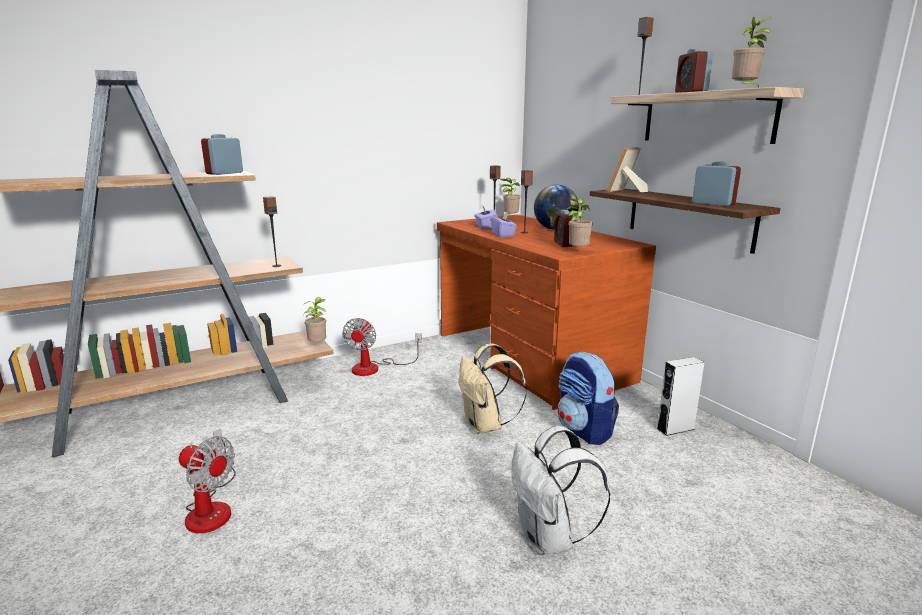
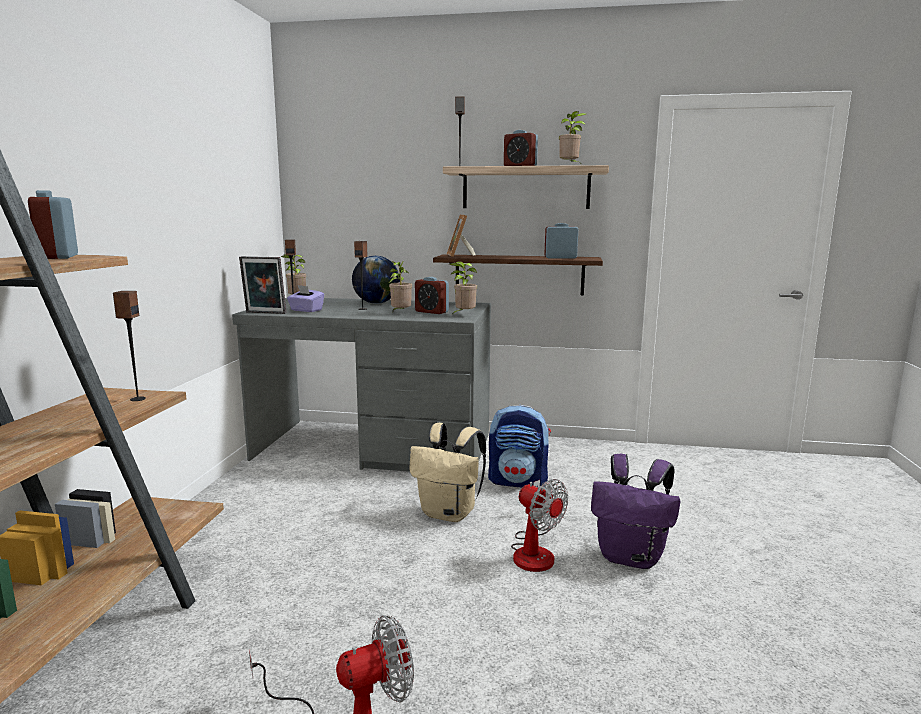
camera: 50 degrees left, 5 degrees down
(318, 345) = (190, 507): potted plant -> potted plant (400, 314)
(374, 368) = (235, 519): fan -> fan (534, 551)
(454, 224) = (264, 313): none -> picture frame
(503, 235) = (353, 314): purple tissue box -> none
(529, 357) = (375, 447): brown desk -> grey desk
(549, 539) = (631, 557): white backpack -> purple backpack
(675, 429) = (562, 455): grey speaker -> none

